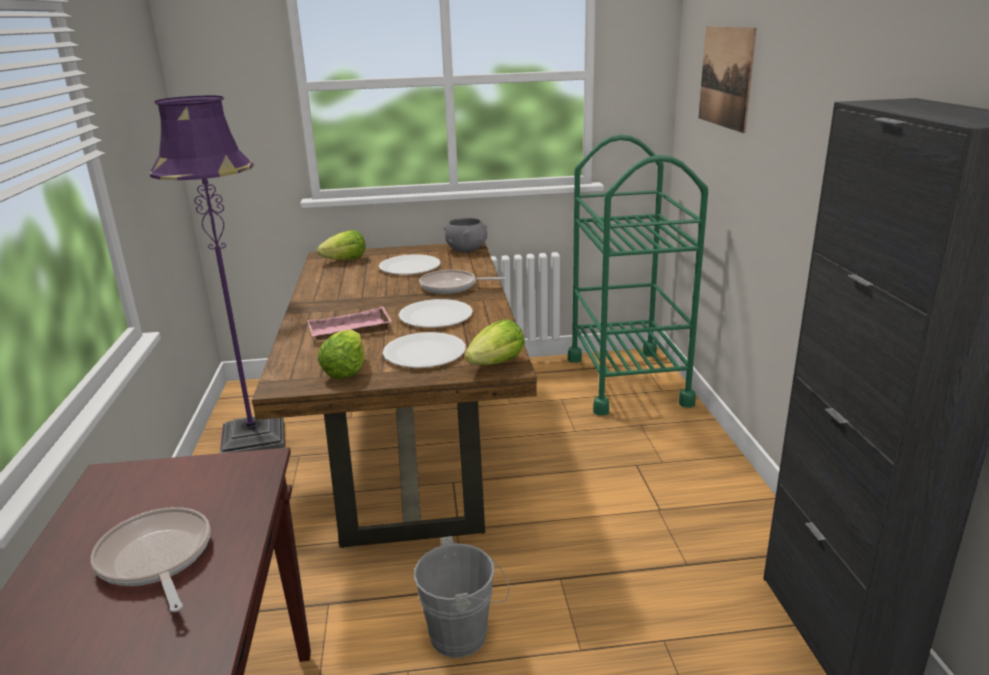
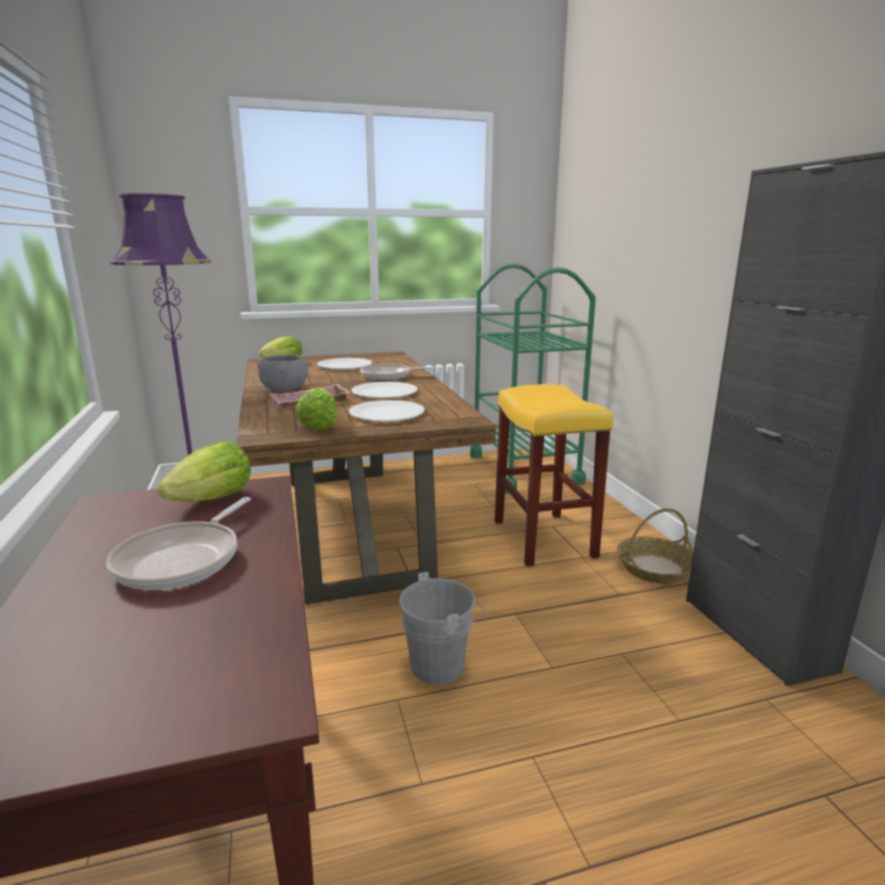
camera: 10 degrees left, 5 degrees down
(156, 559) = (183, 560): frying pan -> frying pan turned 120 degrees counterclockwise
(467, 249) = (390, 355): grey bowl -> grey bowl (285, 389)
(497, 363) = (456, 418): lettuce -> lettuce (214, 499)
(622, 482) = (545, 539): none -> yellow stool
(725, 77) = (606, 207): picture -> none
(740, 532) = (654, 569): none -> basket

